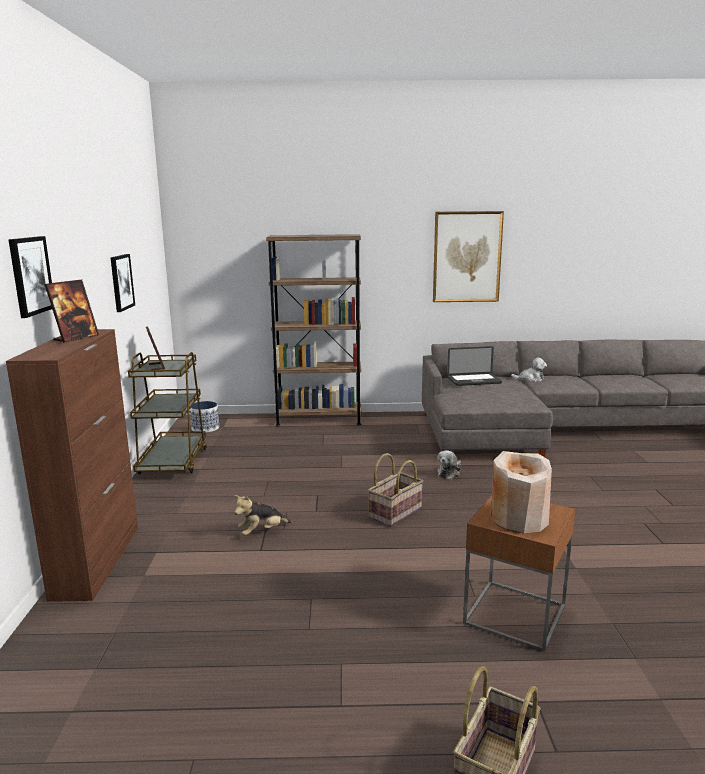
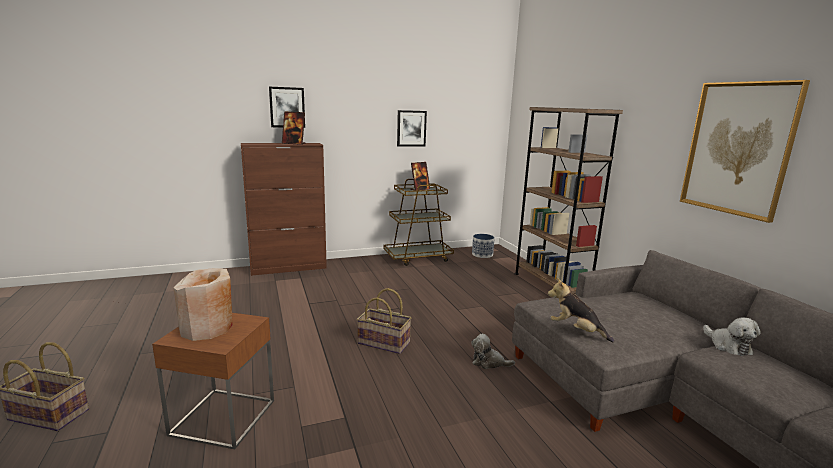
camera: 70 degrees right, 0 degrees up
(262, 532) = (333, 299): plush toy -> plush toy (576, 331)
(474, 381) = (642, 306): laptop -> none

